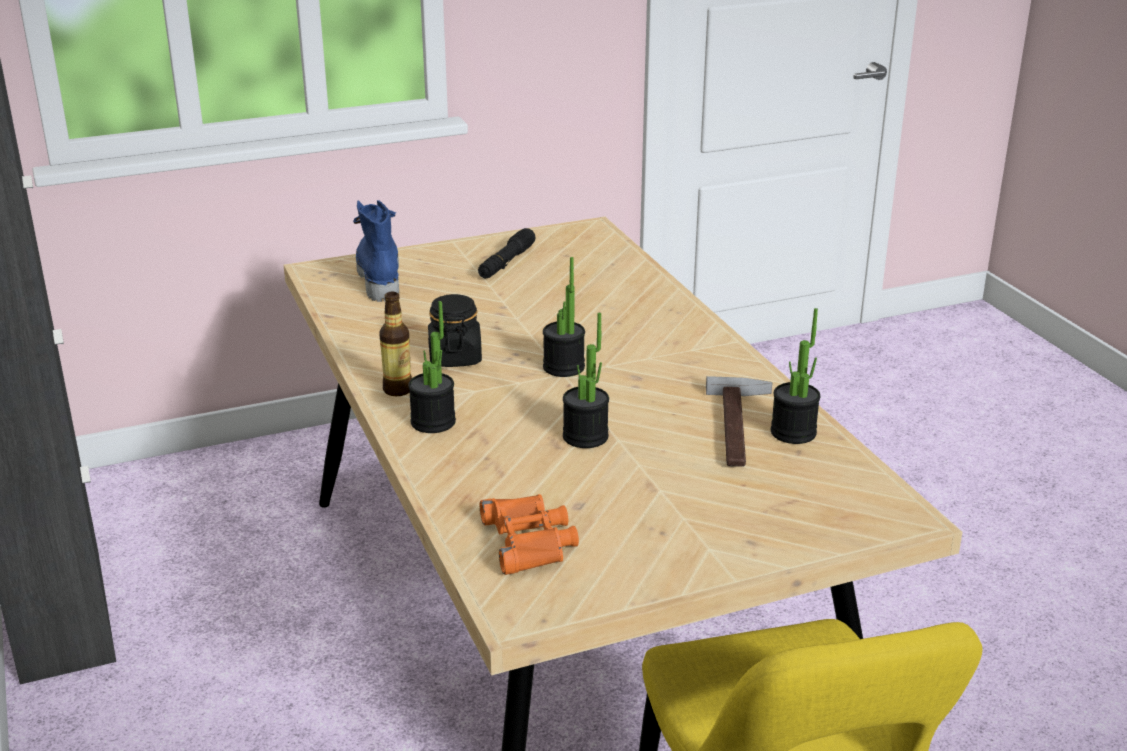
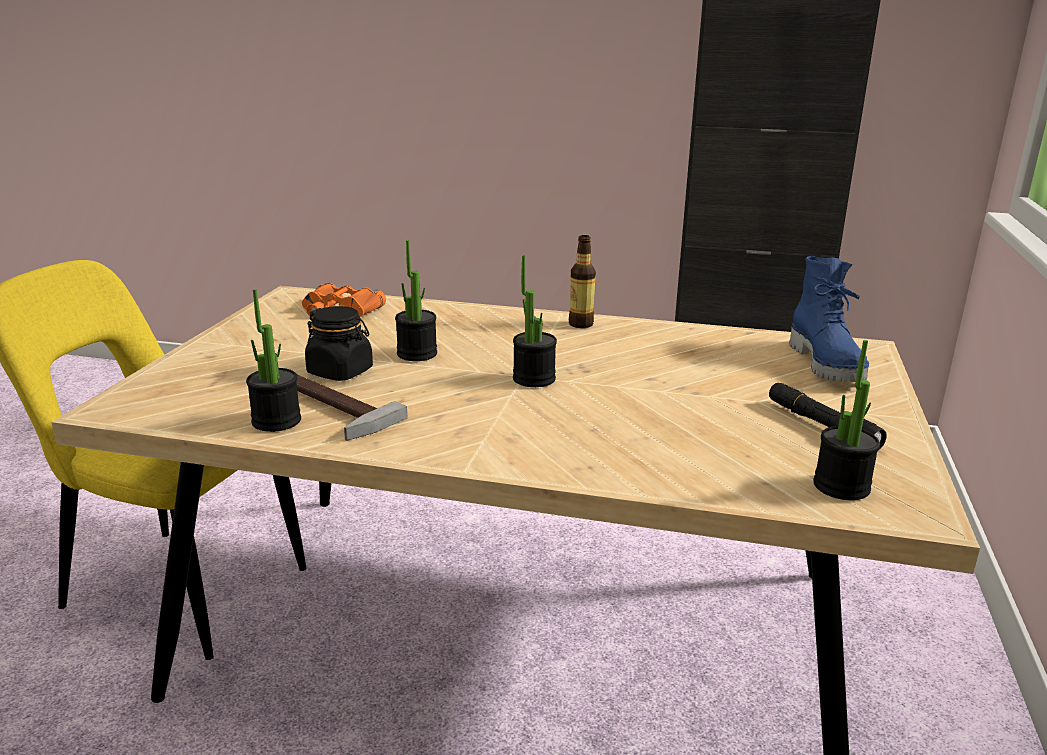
camera: 125 degrees right, 5 degrees down
(378, 276) = (827, 364): blue boot -> blue boot turned 60 degrees clockwise
(433, 422) = (516, 322): potted plant -> potted plant (841, 486)
(455, 357) = (609, 350): black jar -> black jar (340, 372)

